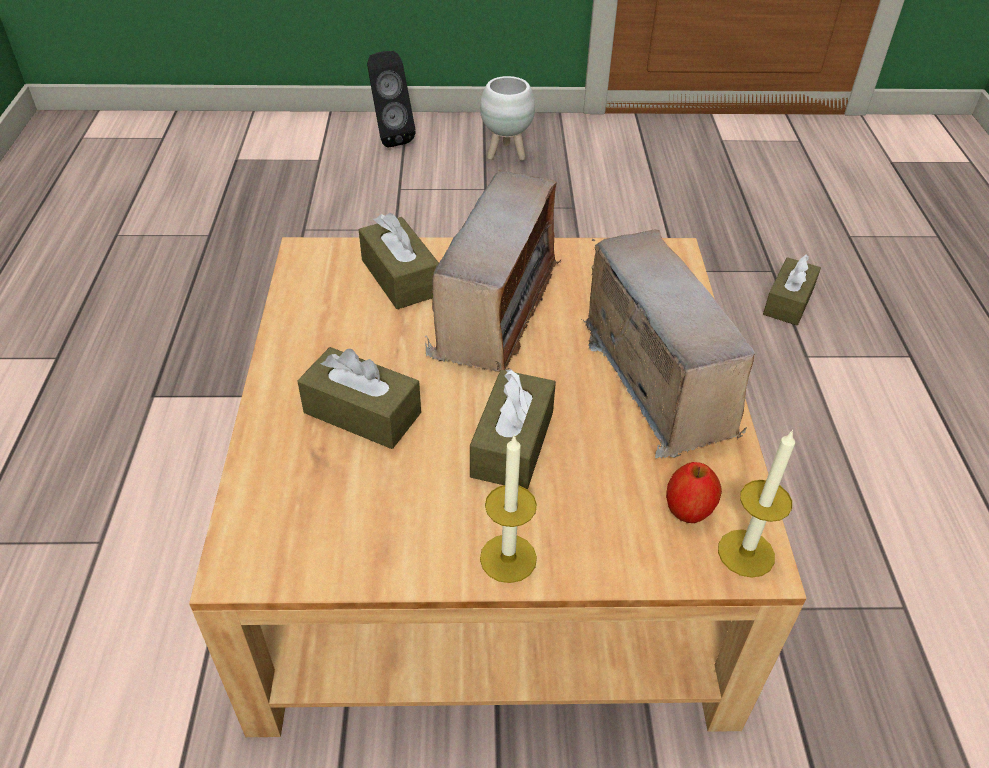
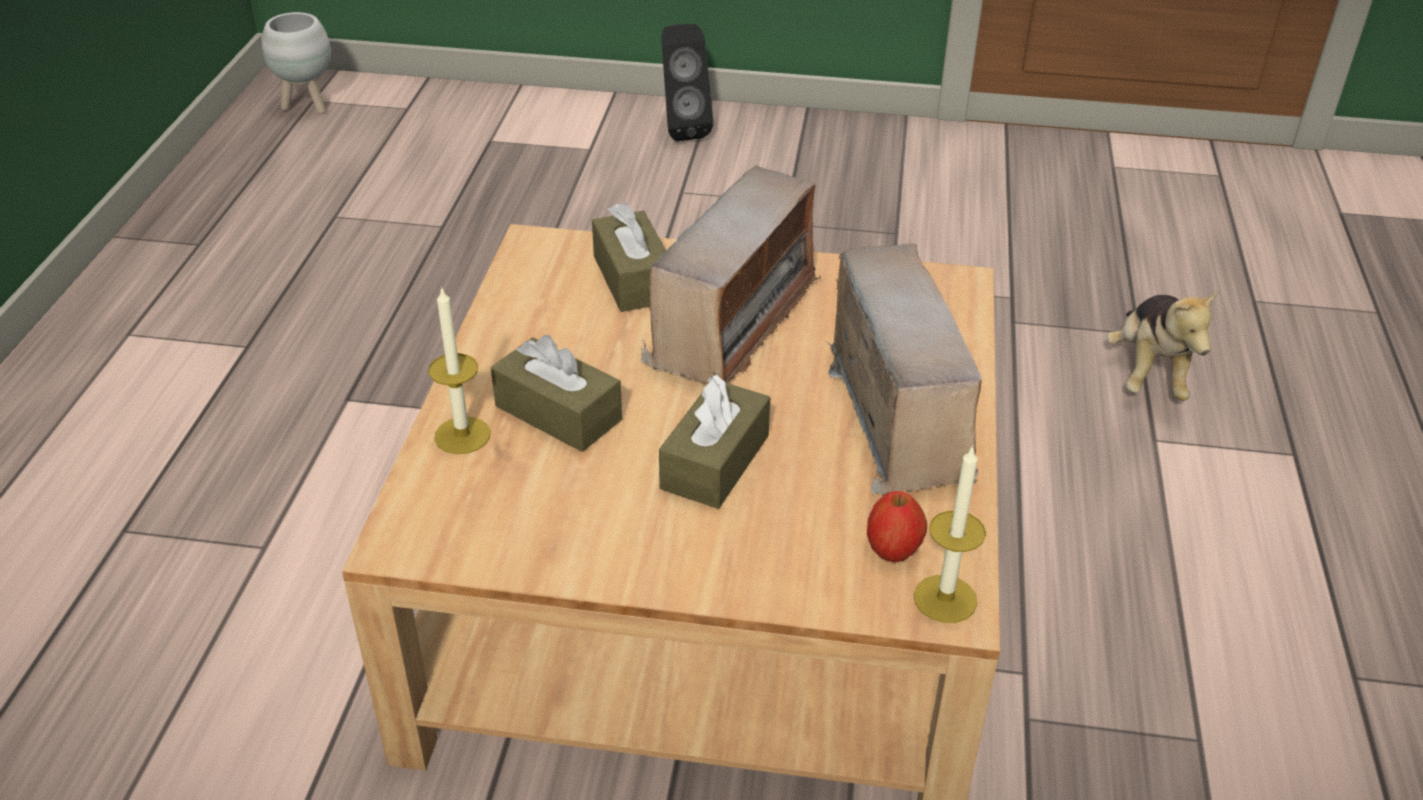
camera: 10 degrees right, 5 degrees down
(506, 155) = (824, 162): white planter -> white planter (307, 106)
(508, 558) = (680, 571): candle -> candle (462, 435)
(788, 302) = (1148, 373): brown tissue box -> plush toy

